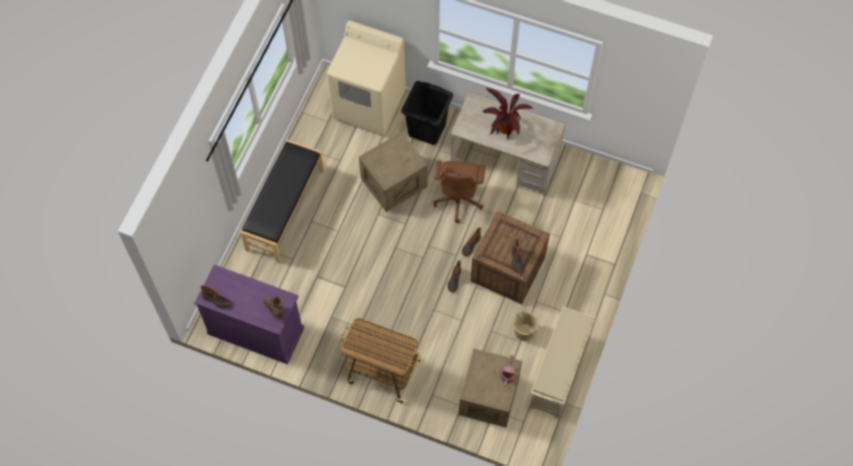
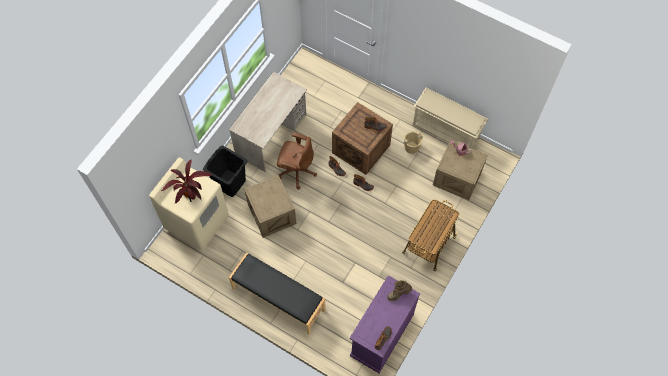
camera: 80 degrees left, 0 degrees up
(503, 132) = (270, 112): potted plant -> potted plant (191, 196)

